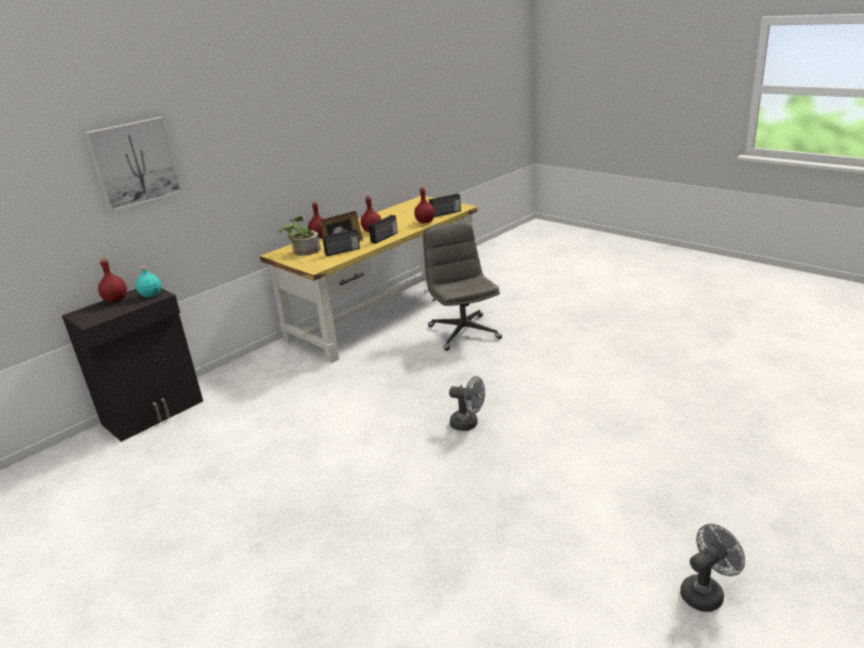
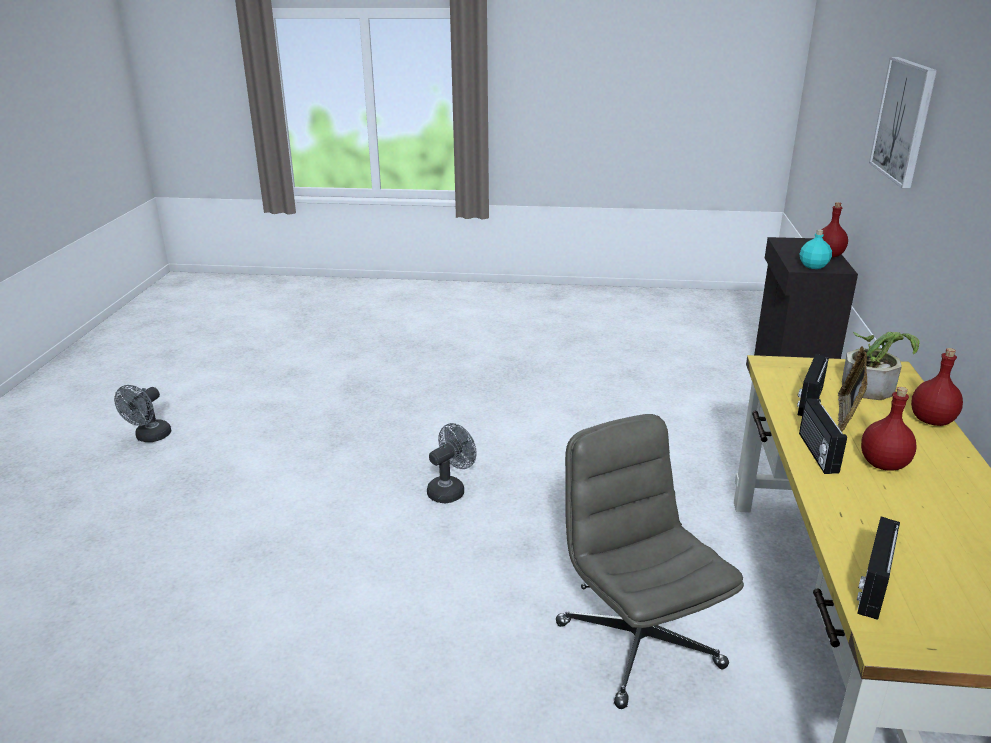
camera: 140 degrees right, 0 degrees up
(425, 222) = (848, 530): red bottle -> none
(463, 332) = (637, 643): grey office chair -> grey office chair turned 150 degrees counterclockwise
(468, 424) = (450, 490): grey fan -> grey fan turned 150 degrees clockwise

